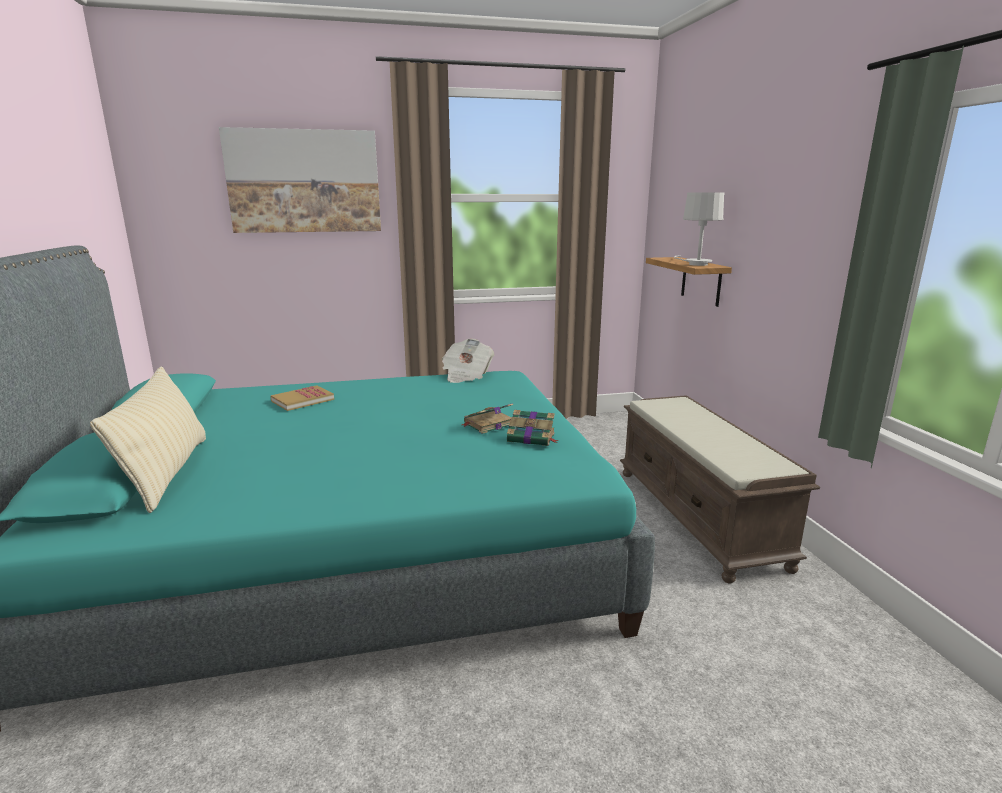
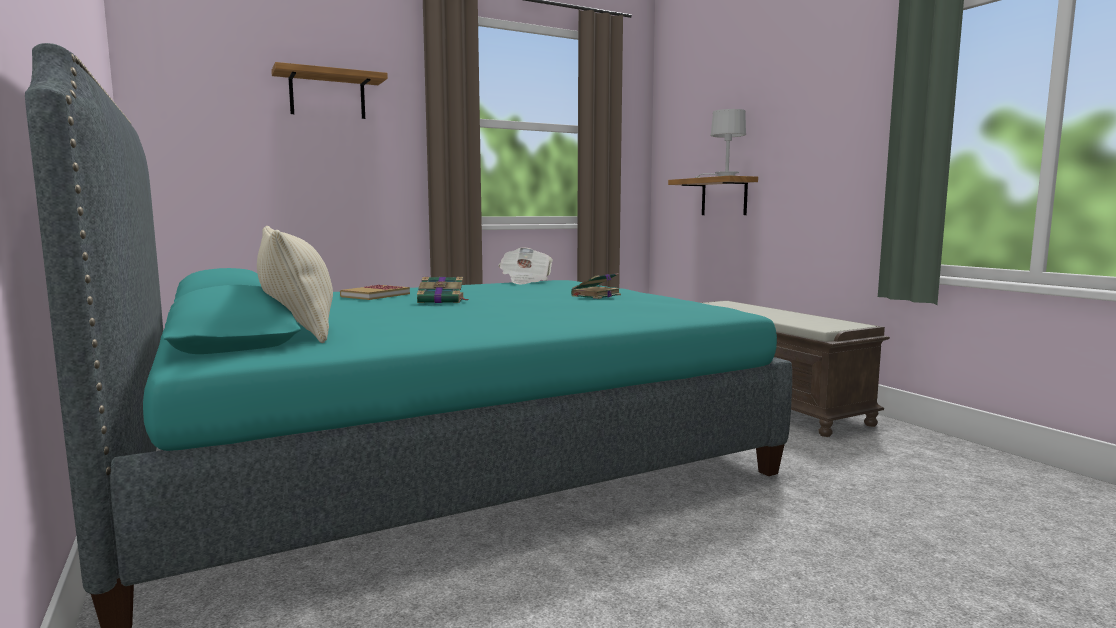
camera: 15 degrees left, 10 degrees down
(304, 181) = (327, 95): picture -> shelf
(532, 438) = (649, 298): book -> book (442, 301)

